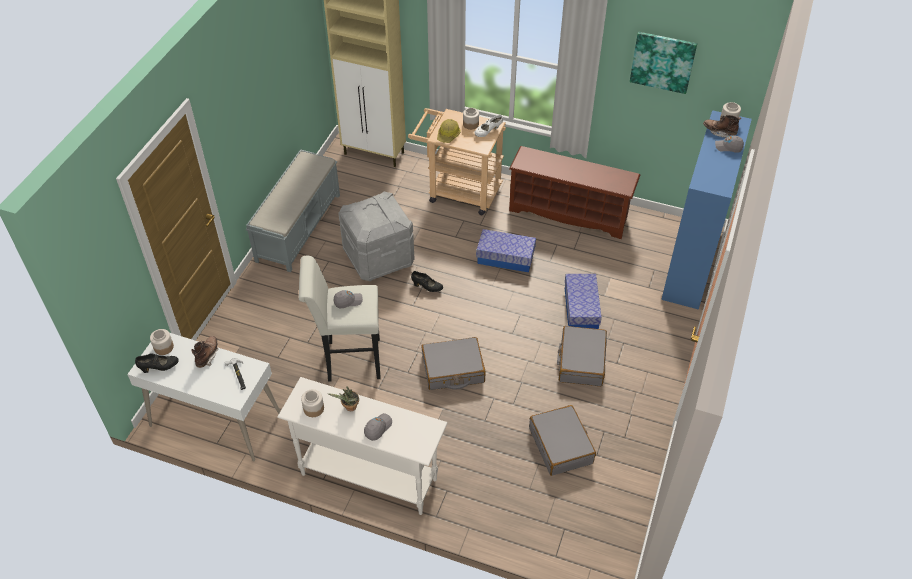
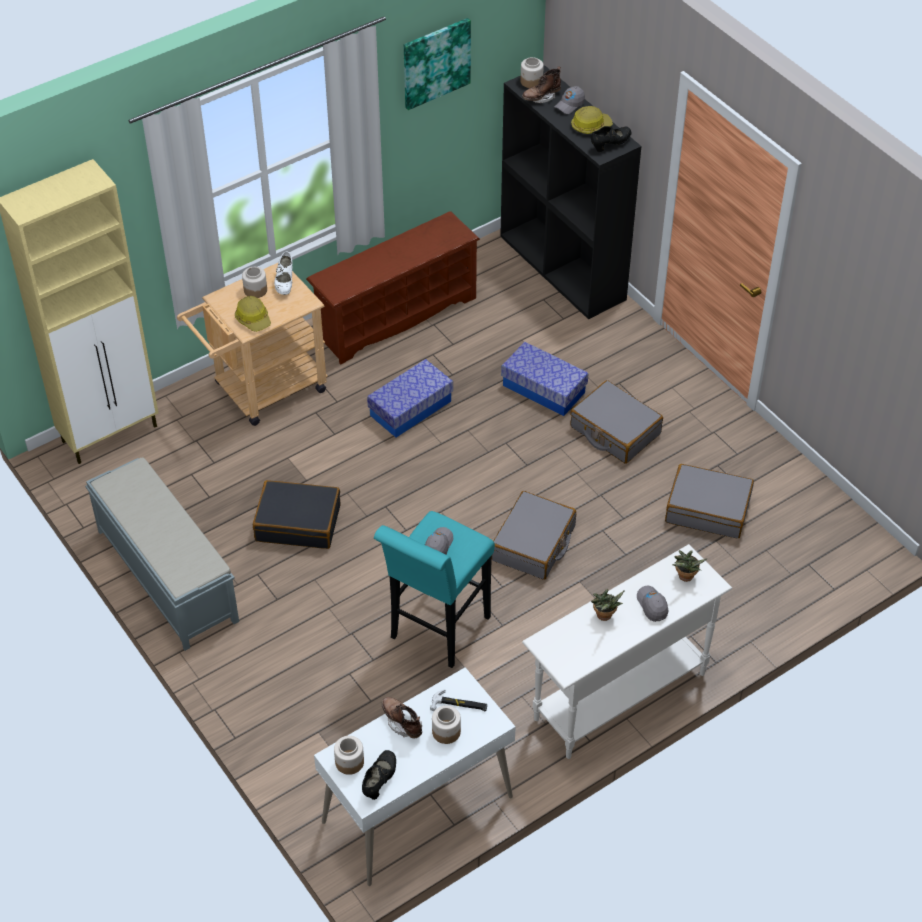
camera: 55 degrees left, 0 degrees up
(313, 408) = (580, 649): jar -> jar (446, 732)
(348, 360) = (436, 632): white stool -> turquoise stool
(378, 257) = (298, 522): grey storage box -> black suitcase
(415, 434) = (685, 578): none -> potted plant
(427, 287) = (389, 502): black shoe -> black shoe (610, 144)
(691, 265) = (564, 268): blue bookcase -> black bookcase
(720, 166) = (590, 126): none -> hard hat

